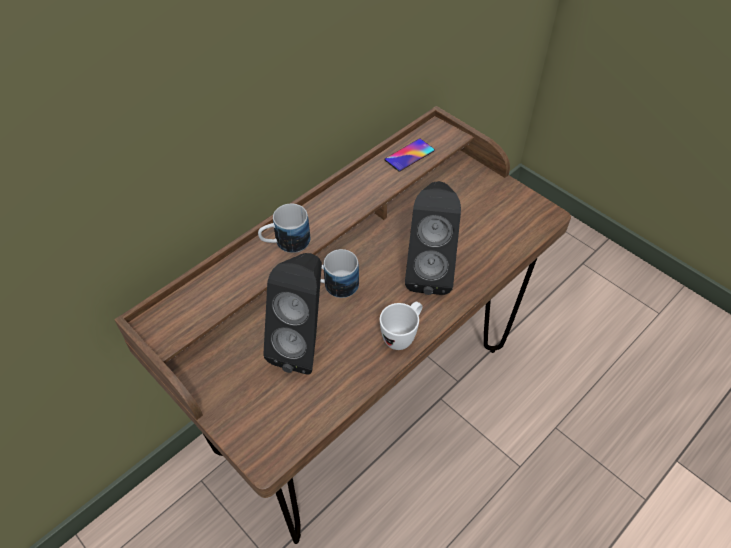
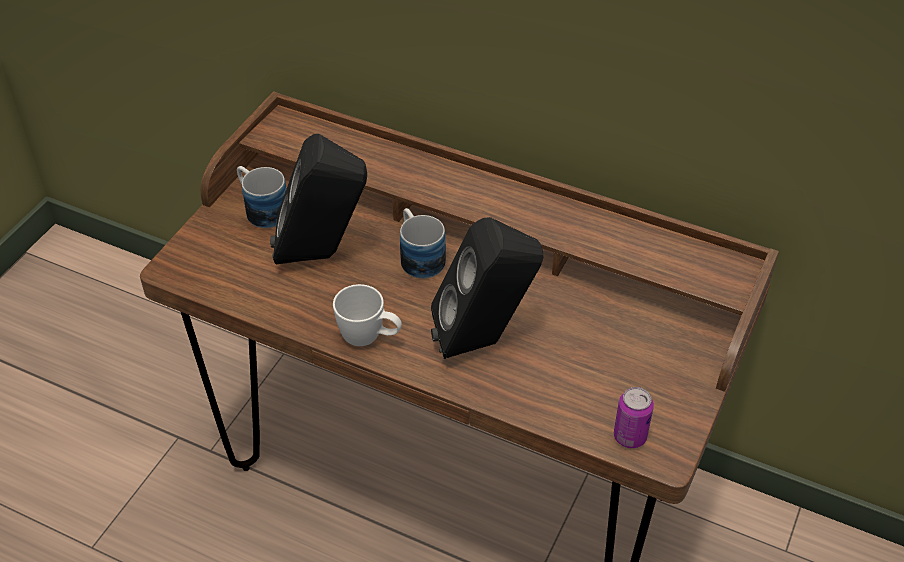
camera: 70 degrees right, 5 degrees down
(285, 243) = (435, 180): mug -> mug (261, 209)
(409, 155) = (656, 250): phone -> none
(530, 225) = (630, 436): none -> can

